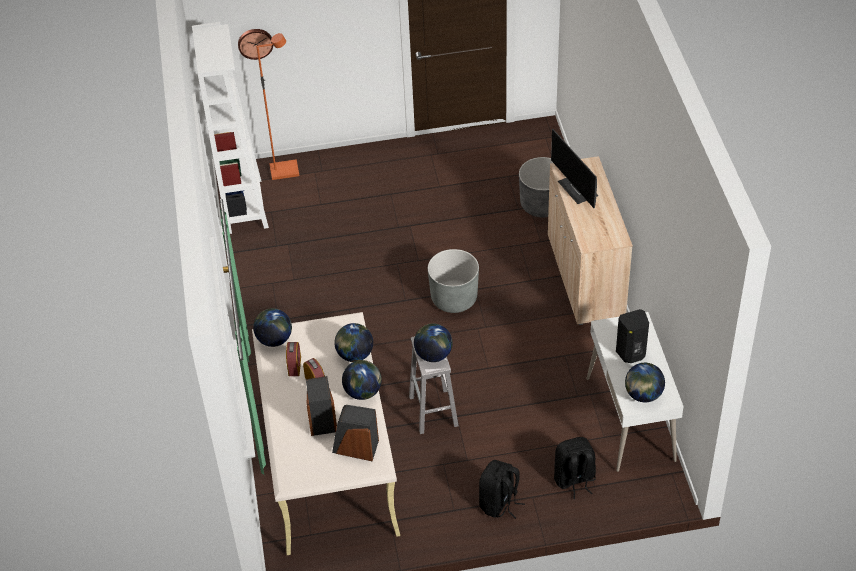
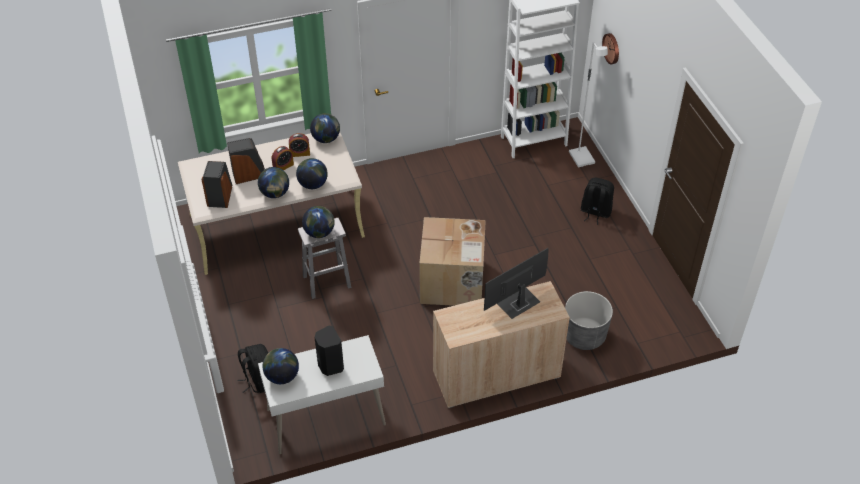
camera: 80 degrees right, 0 degrees up
(285, 170) = (582, 158): orange floor lamp -> white floor lamp
(454, 298) = (453, 282): grey planter -> cardboard box
(499, 503) = (234, 332): black backpack -> black backpack (595, 212)

